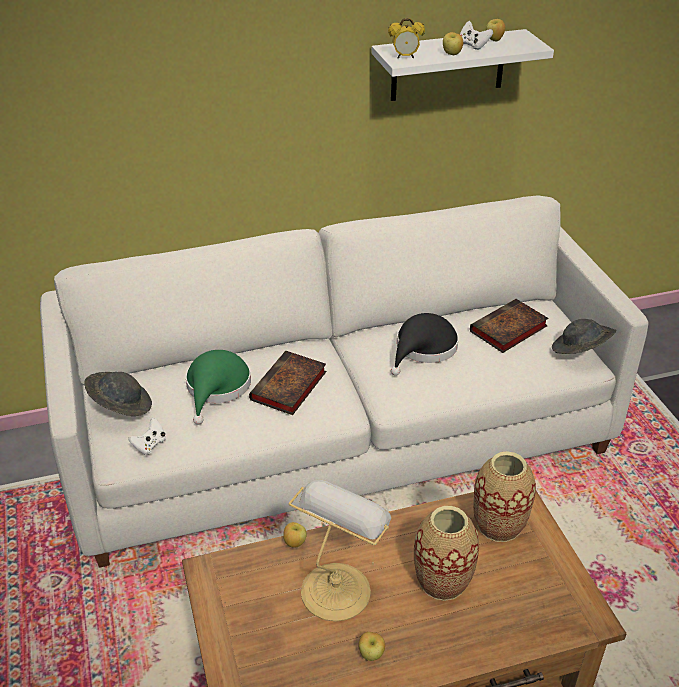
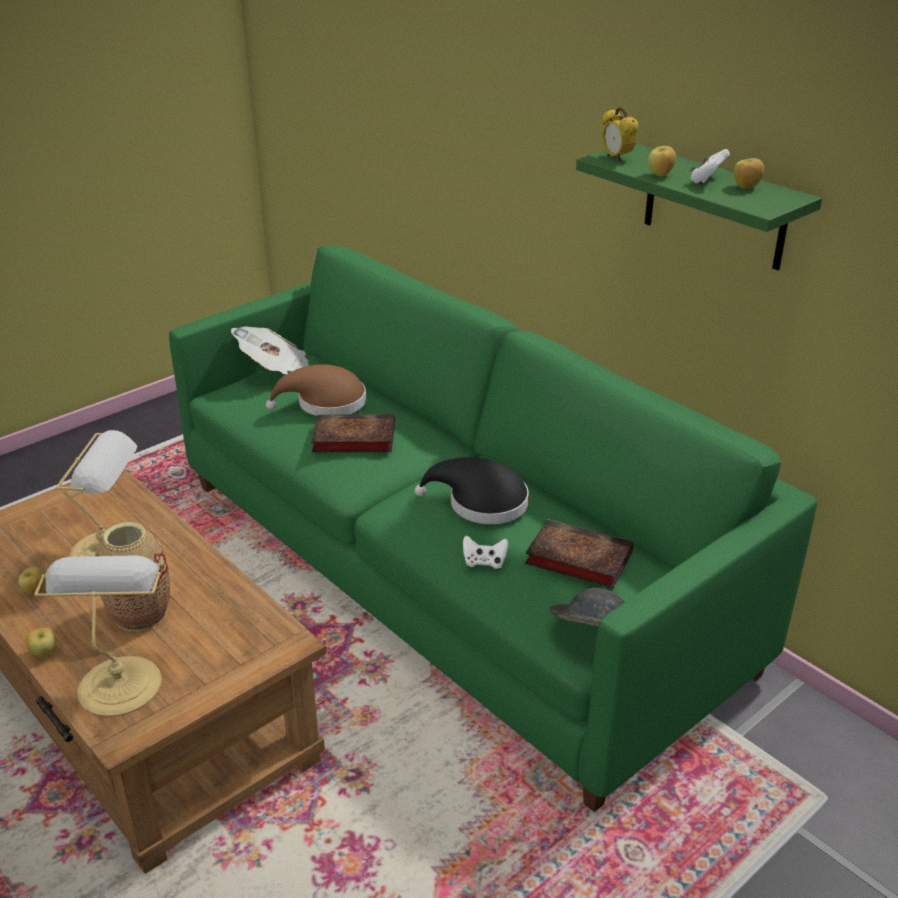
camera: 65 degrees right, 5 degrees down
(120, 405) = (276, 370): grey hat -> newspaper
(150, 445) = (237, 400): white game controller -> white game controller (484, 562)
(217, 388) = (325, 403): green hat -> brown hat
(294, 543) = (158, 513): apple -> apple (44, 653)
(340, 439) = (451, 572): white sofa -> green sofa
(448, 65) = (714, 207): white shelf -> green shelf
(499, 525) = (238, 636): vase -> none
(527, 609) = (120, 682): none -> table lamp

